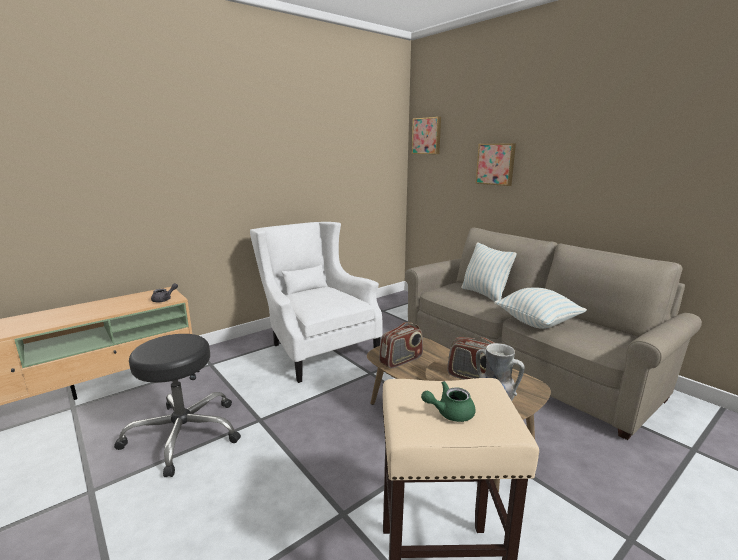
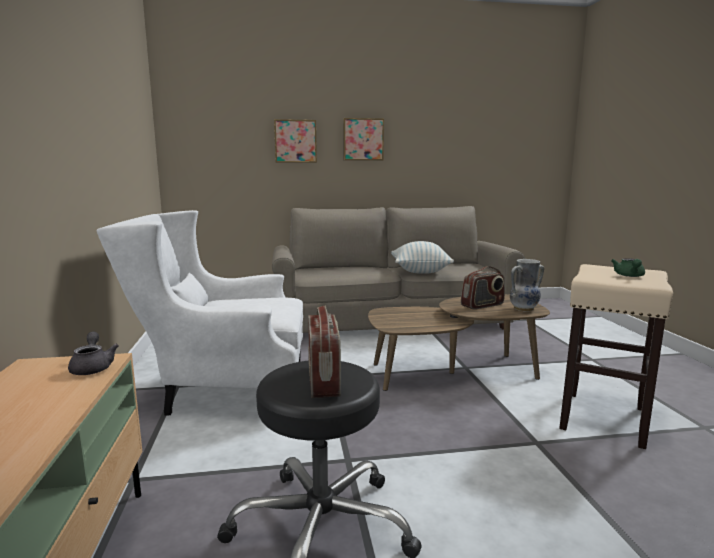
camera: 60 degrees left, 5 degrees down
(401, 360) = (413, 323): radio -> radio (324, 381)
(427, 136) = (189, 108): picture -> picture (363, 139)
(484, 294) = (343, 269): pillow -> none

